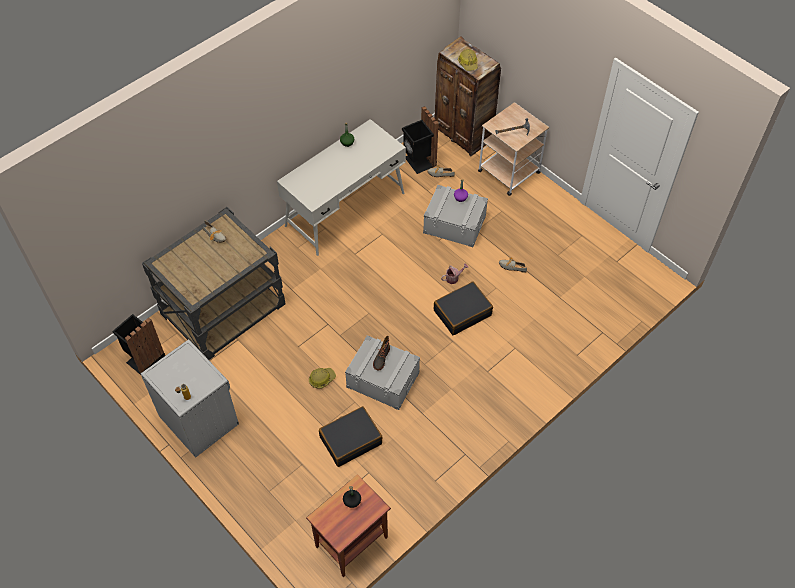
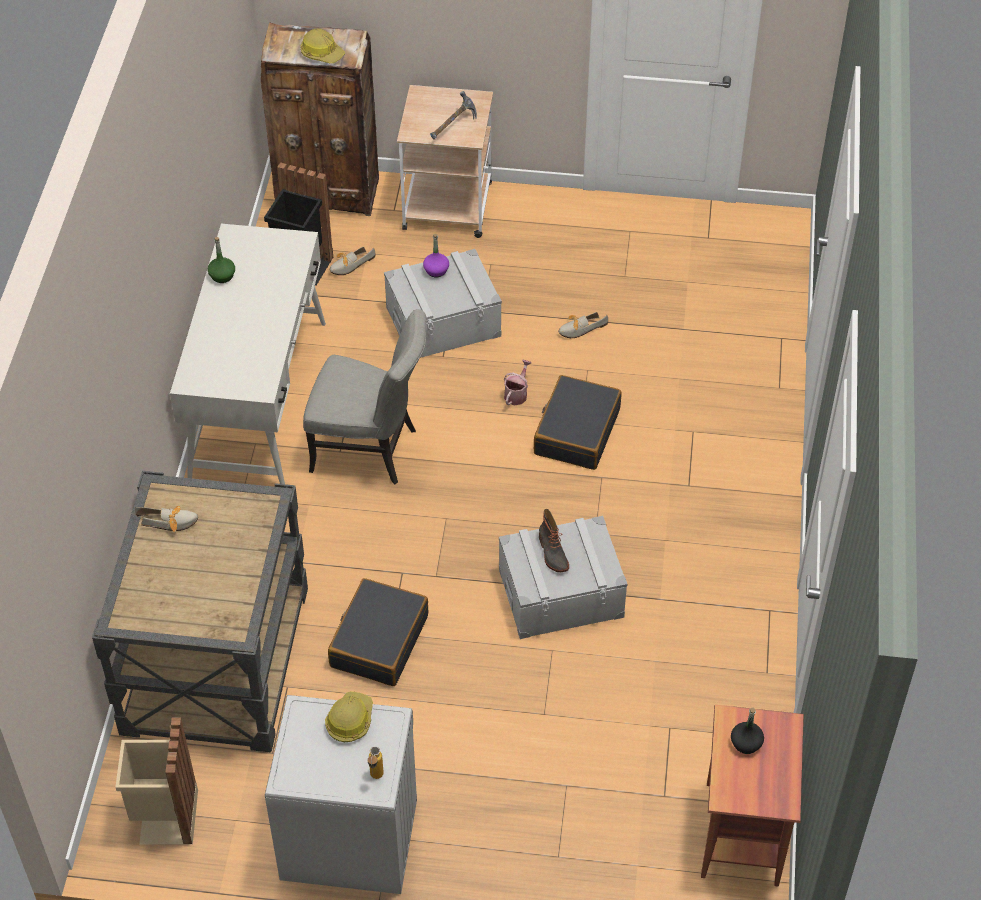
camera: 40 degrees left, 5 degrees down
(144, 359) = (165, 817): black trash can -> beige trash can
(321, 379) = (473, 653): hard hat -> hard hat (350, 721)
(350, 440) = (600, 704): black suitcase -> black suitcase (378, 641)
(368, 261) = (371, 449): none -> grey chair

